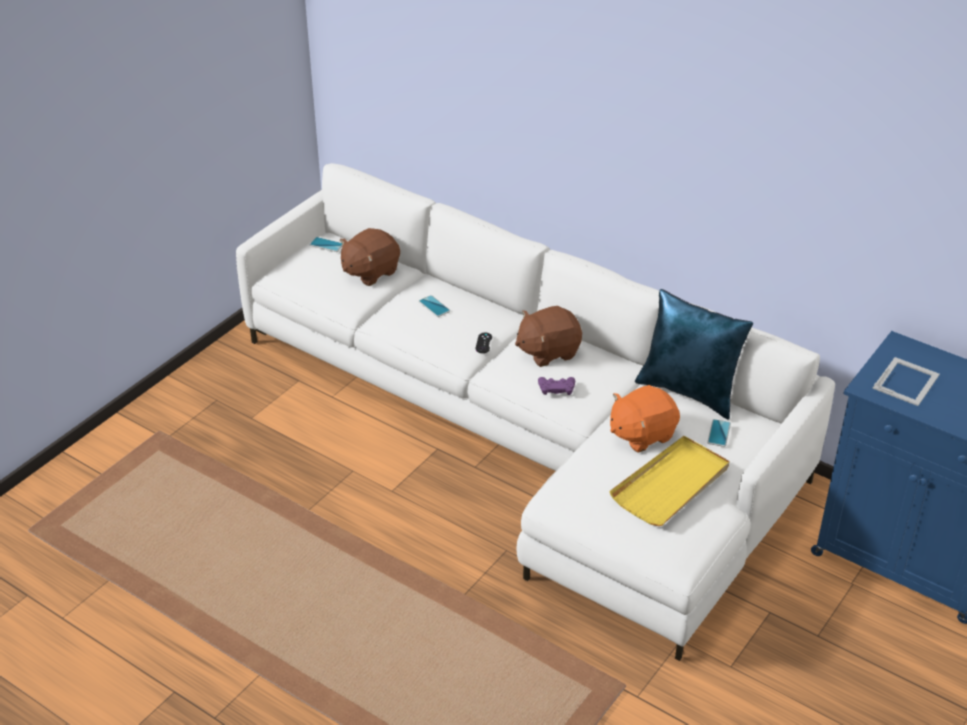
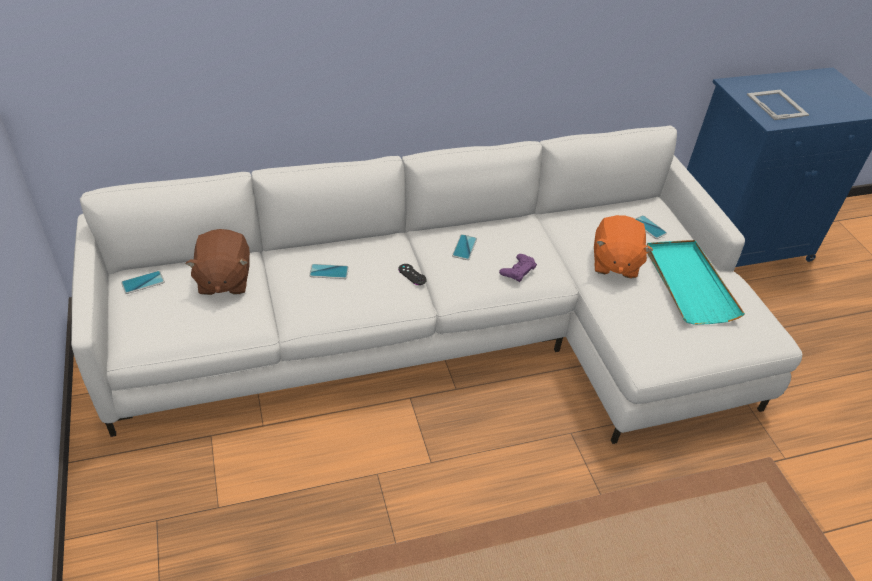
camera: 55 degrees left, 5 degrees up
(548, 351) = (464, 247): brown plush toy -> phone
(671, 484) = (688, 283): yellow tray -> turquoise tray
(689, 391) = (584, 212): blue pillow -> none

